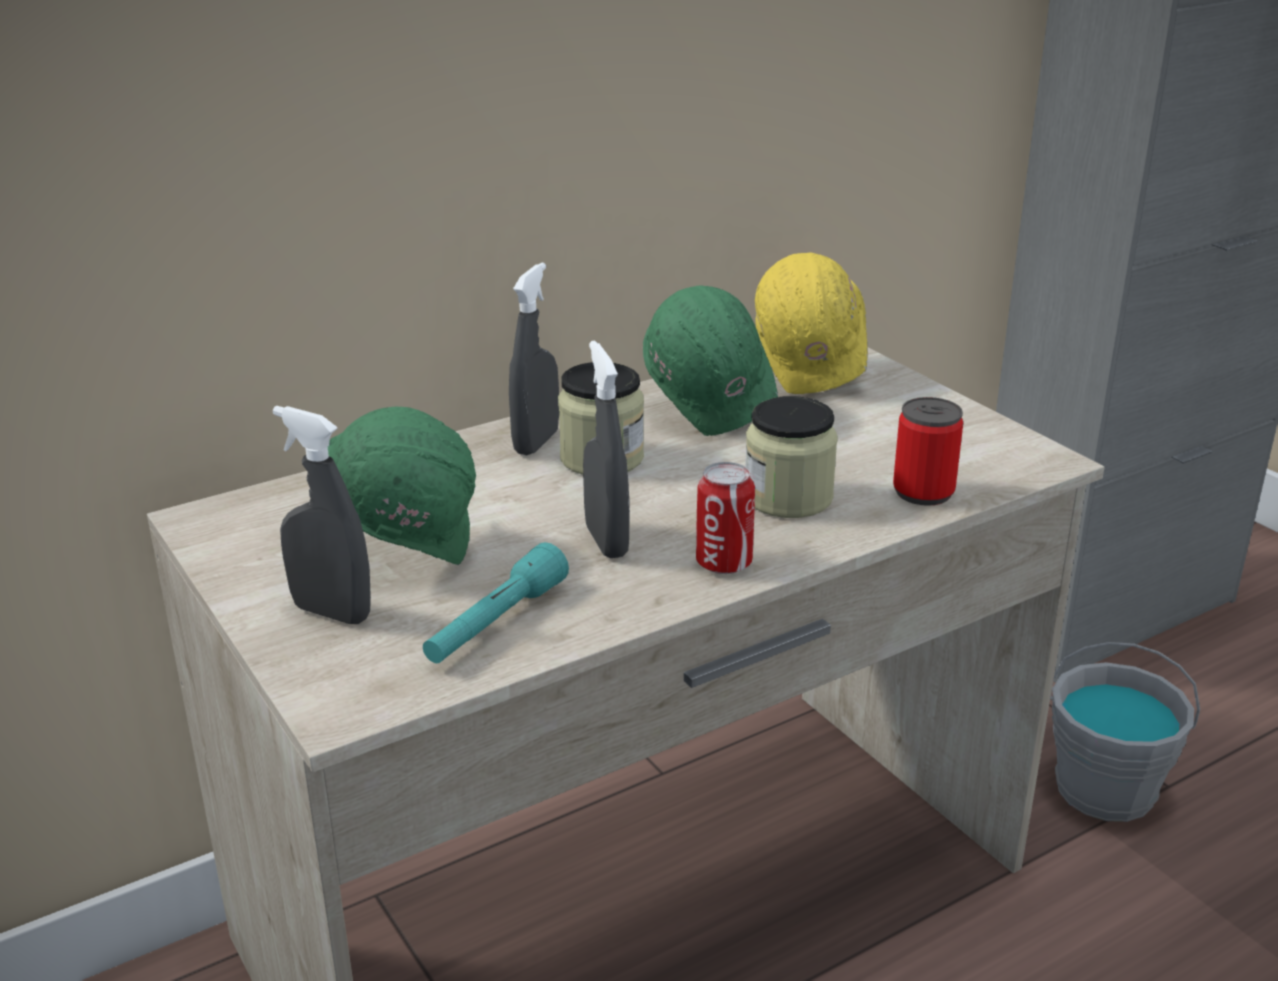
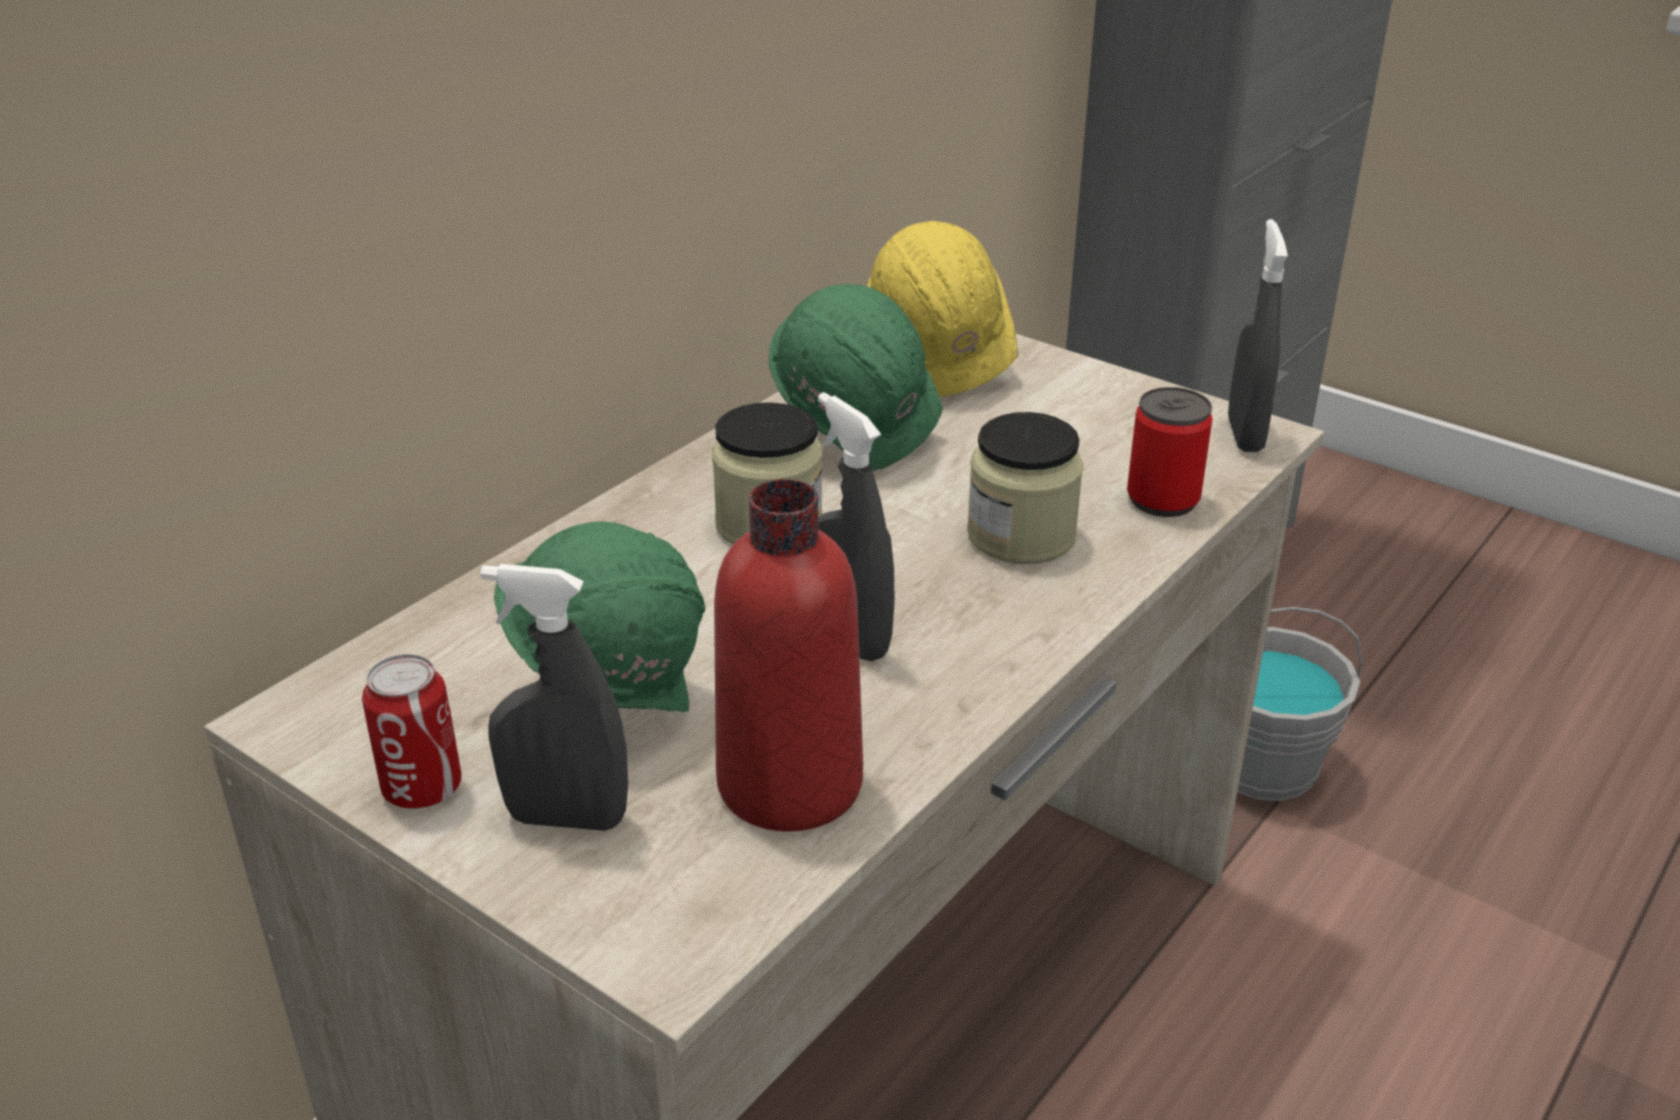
camera: 20 degrees left, 5 degrees up
(496, 623) = (790, 784): turquoise flashlight -> red bottle
(536, 442) = (673, 517): grey spray bottle -> grey spray bottle (1245, 435)
(724, 563) = (1006, 639): can -> can (422, 788)

